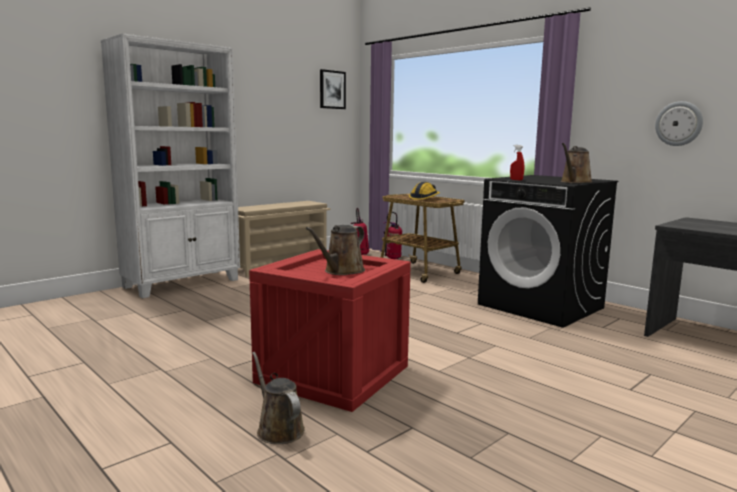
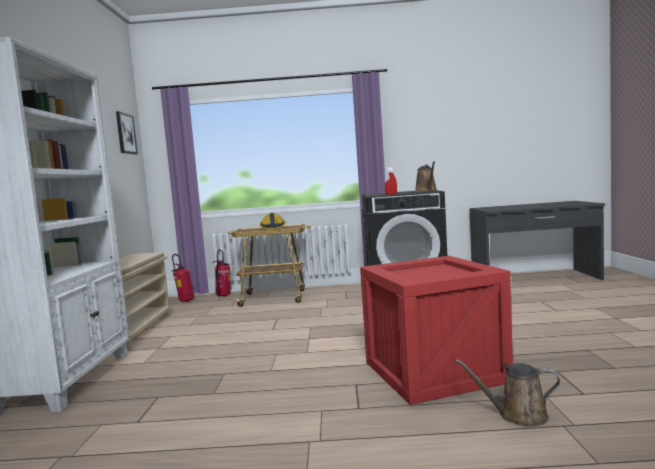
camera: 45 degrees left, 5 degrees down
(341, 271) = (436, 272): brown watering can -> none
(679, 123) = (453, 148): wall clock -> none

